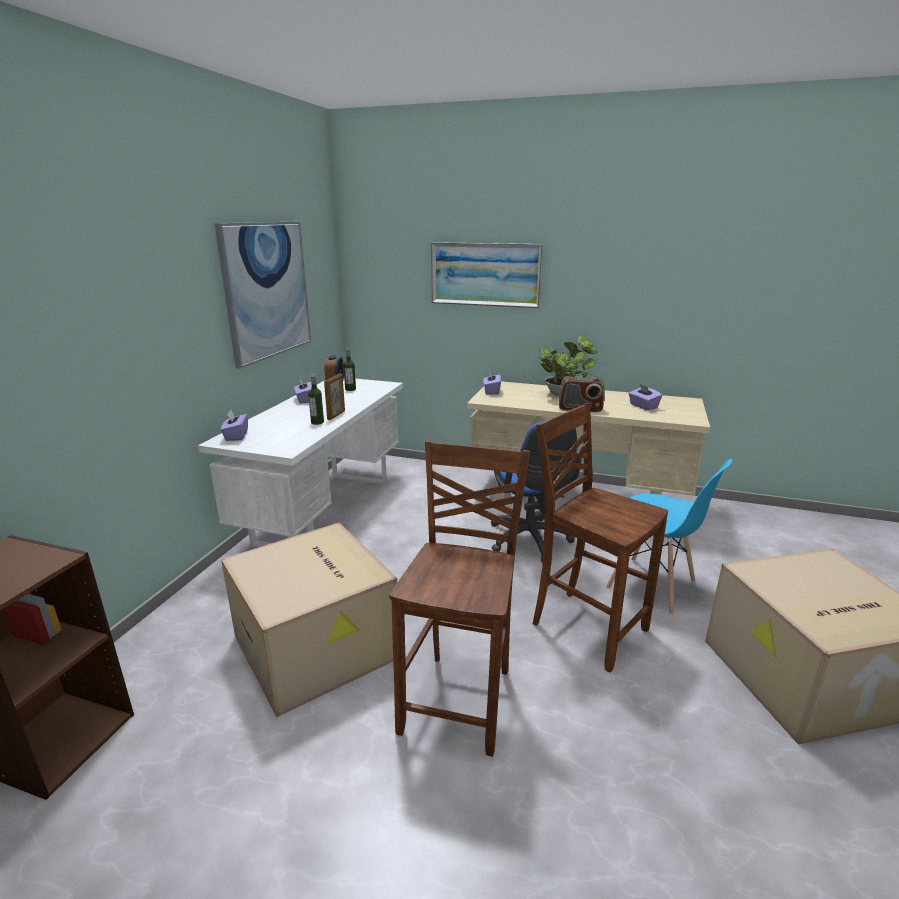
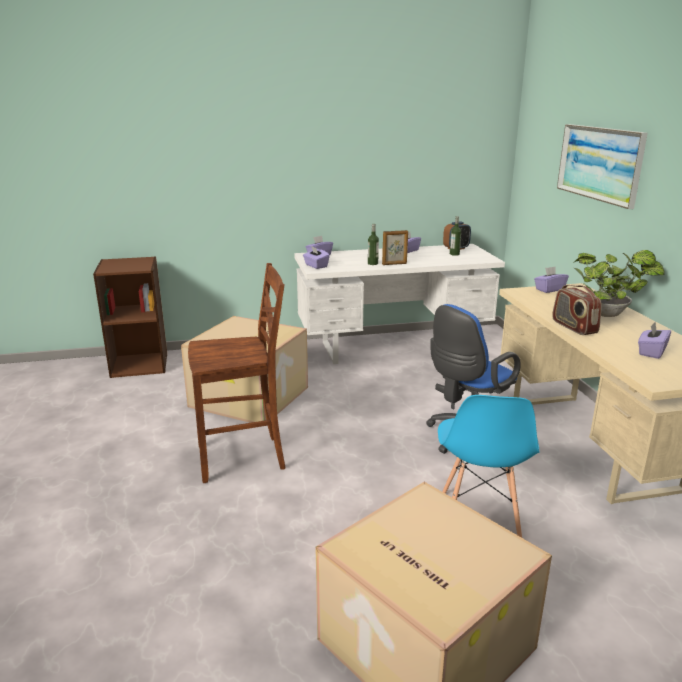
camera: 60 degrees right, 0 degrees up
(267, 290) = (397, 154): picture -> none
(273, 447) = (316, 266): none -> purple tissue box
(587, 626) = (372, 493): brown chair -> none

